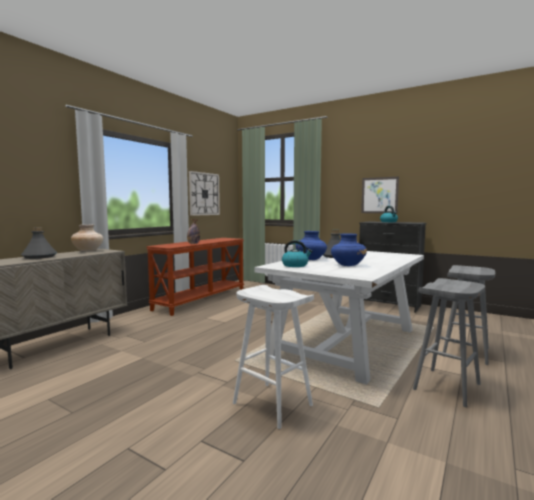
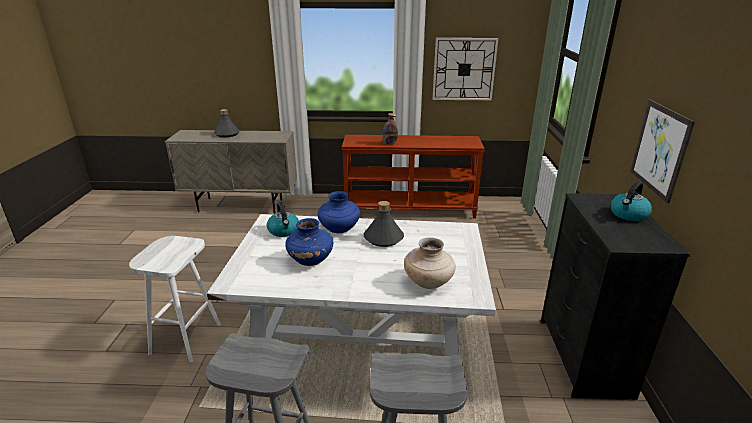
camera: 60 degrees right, 20 degrees up
(88, 250) = (272, 133): beige vase -> beige vase (429, 282)

